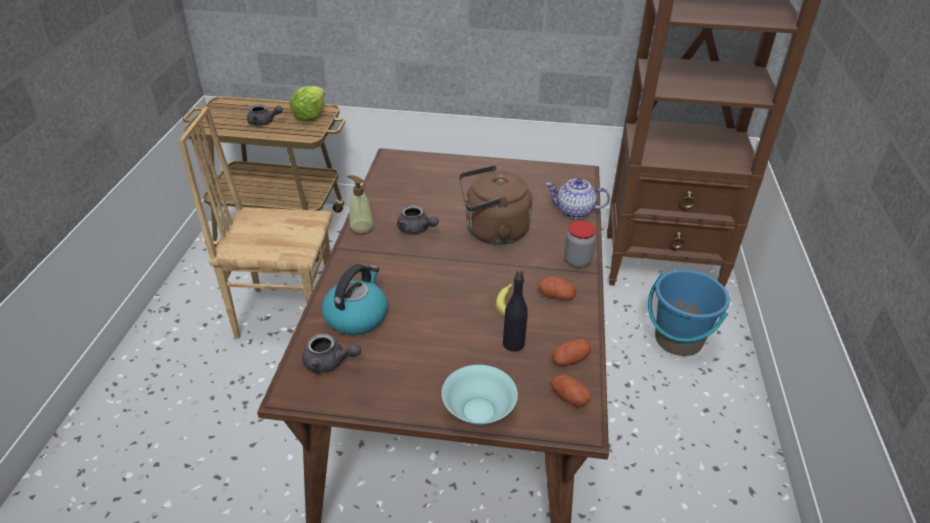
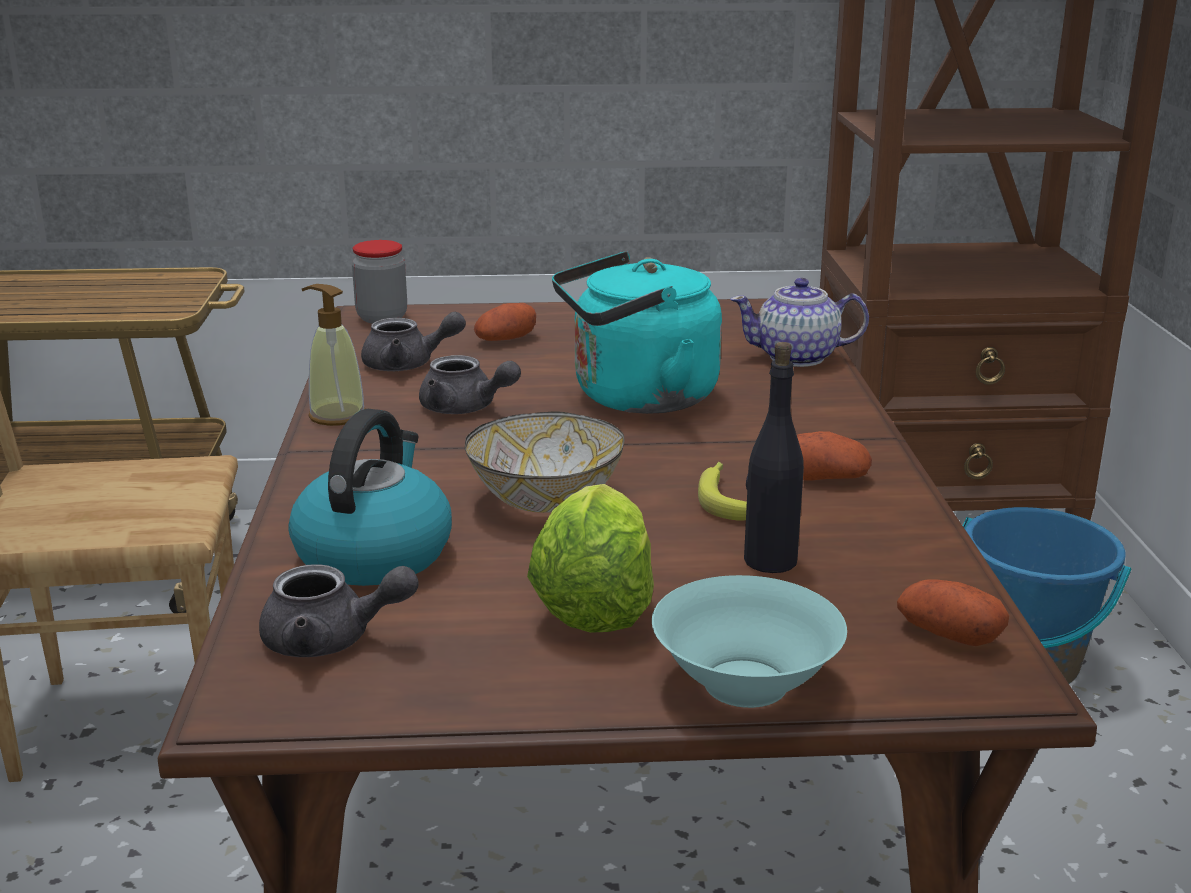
camera: 10 degrees left, 15 degrees down
(264, 122) = (62, 301): grey teapot -> grey teapot (408, 365)
(310, 115) = (165, 285): lettuce -> lettuce (595, 604)
(432, 294) = (543, 501): none -> bowl
(492, 232) = (636, 398): brown kettle -> turquoise kettle
(570, 360) = (913, 573): potato -> potato (506, 339)
(577, 261) = (842, 424): jar -> jar (382, 318)

